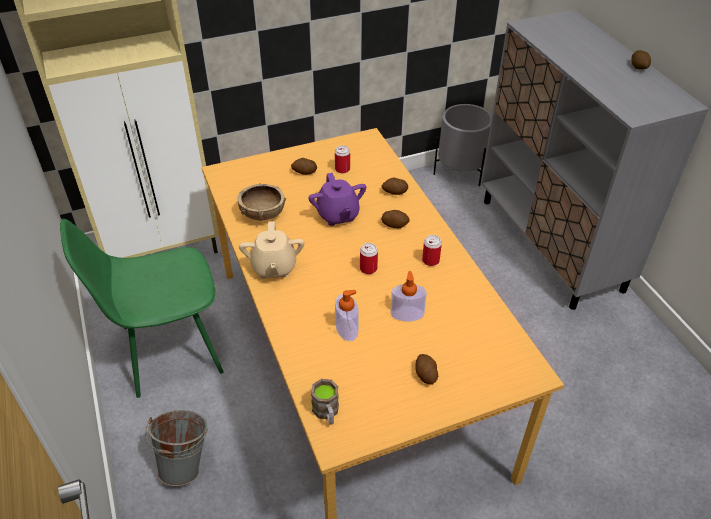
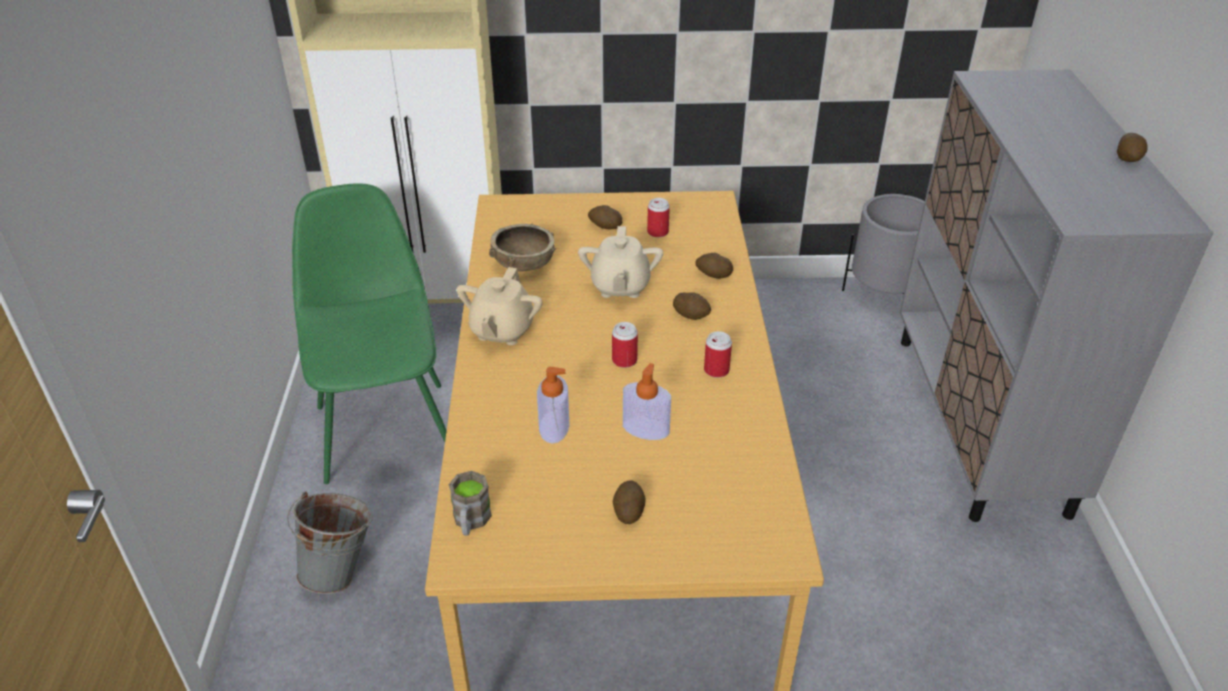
camera: 20 degrees right, 5 degrees down
(168, 350) = (385, 428): green chair -> green chair turned 75 degrees clockwise
(337, 215) = (620, 286): purple teapot -> beige teapot

